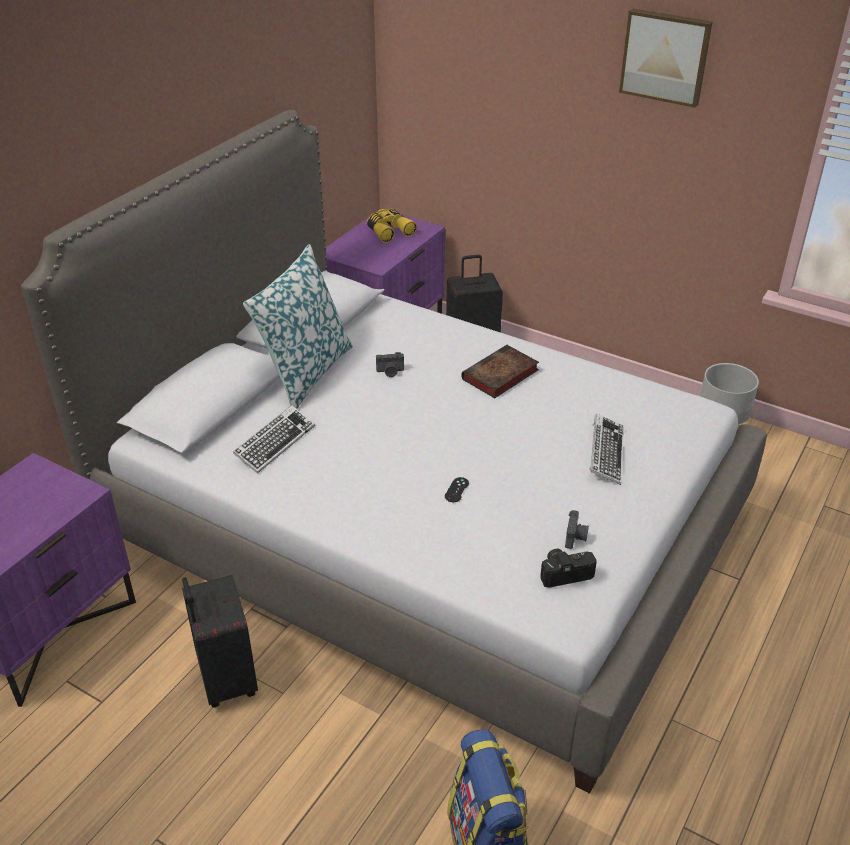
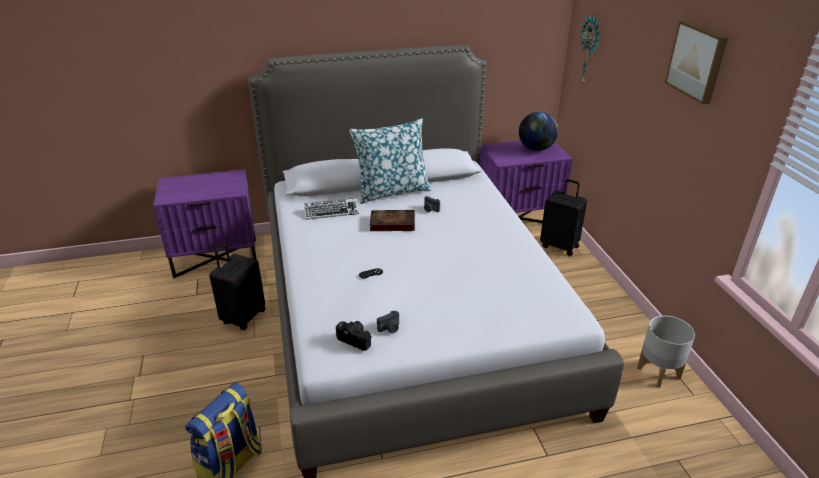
camera: 45 degrees right, 5 degrees down
(389, 231) = (536, 148): yellow binoculars -> globe
(438, 71) = (590, 50): none -> wall clock
(499, 376) = (481, 238): book -> book (391, 223)
(606, 453) = (475, 303): keyboard -> none

